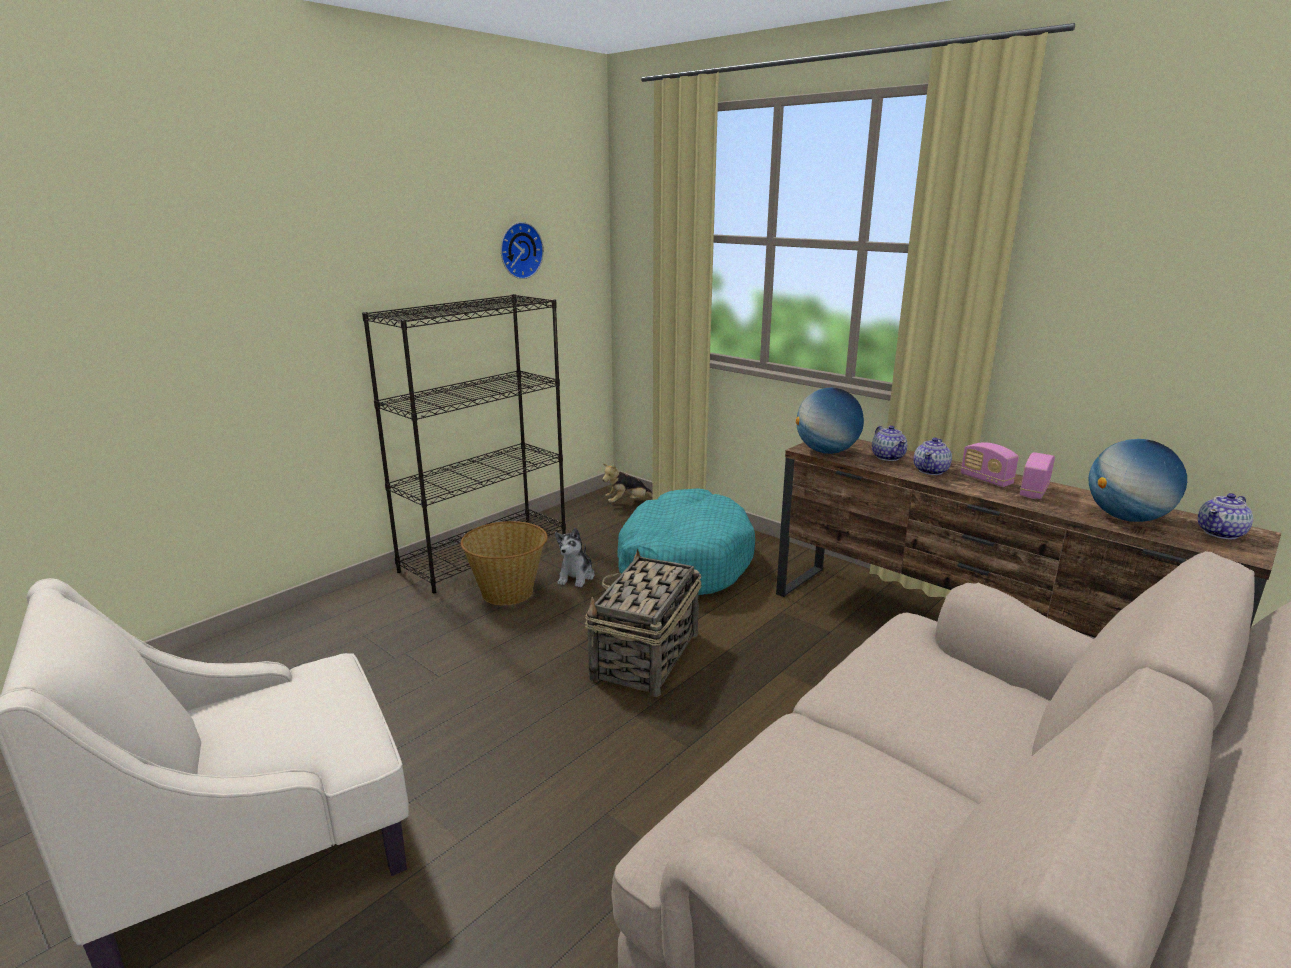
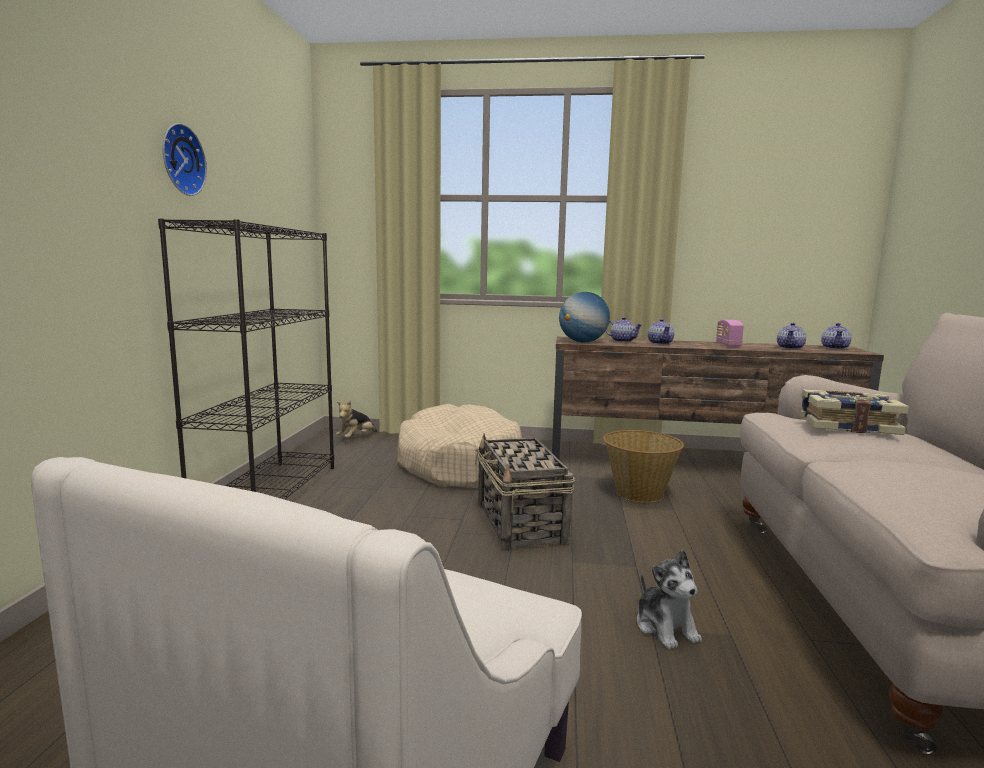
camera: 35 degrees left, 10 degrees down
(508, 592) = (336, 514): basket -> basket (639, 493)
(519, 250) = (265, 193): wall clock -> wall clock (180, 160)
(576, 577) = (385, 490): plush toy -> plush toy (665, 627)
(682, 562) = (458, 464): turquoise dog bed -> beige dog bed
(924, 679) = (847, 425): none -> book
(986, 480) = (695, 343): radio -> none
(1126, 518) = (790, 348): globe -> teapot

